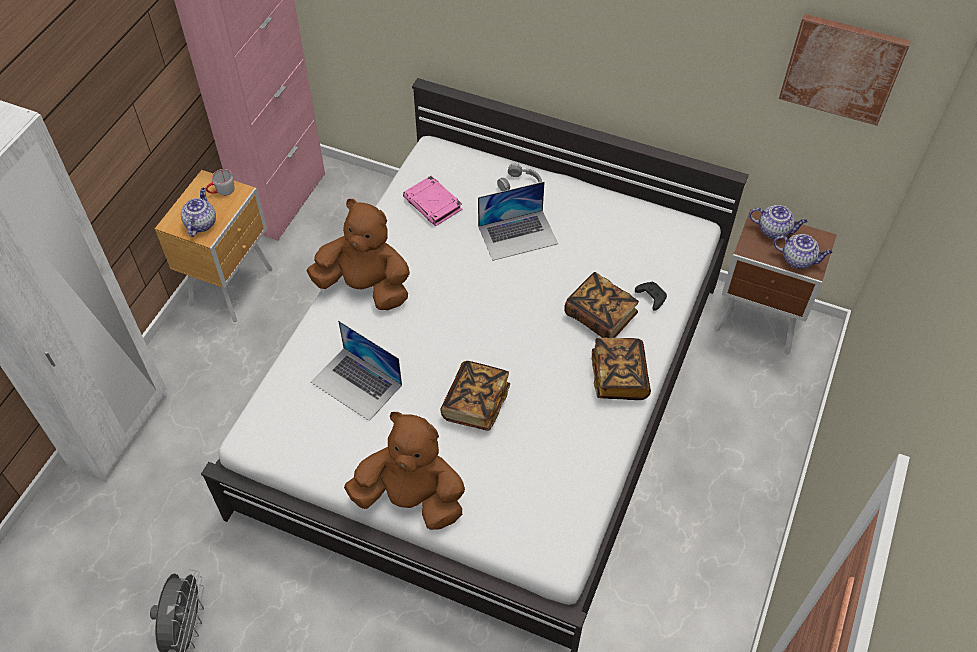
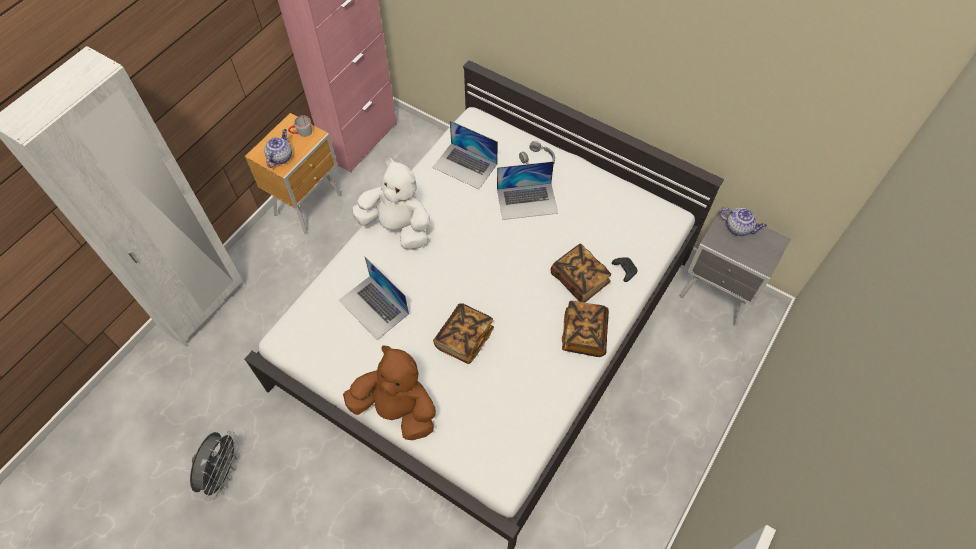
camera: 10 degrees right, 5 degrees up
(365, 287) = (397, 227): brown plush toy -> white plush toy
(433, 204) = (465, 165): pink book -> laptop
(759, 324) = (717, 297): brown nightstand -> grey nightstand
(798, 260) = (754, 256): teapot -> none
(842, 68) = (815, 105): picture -> none

